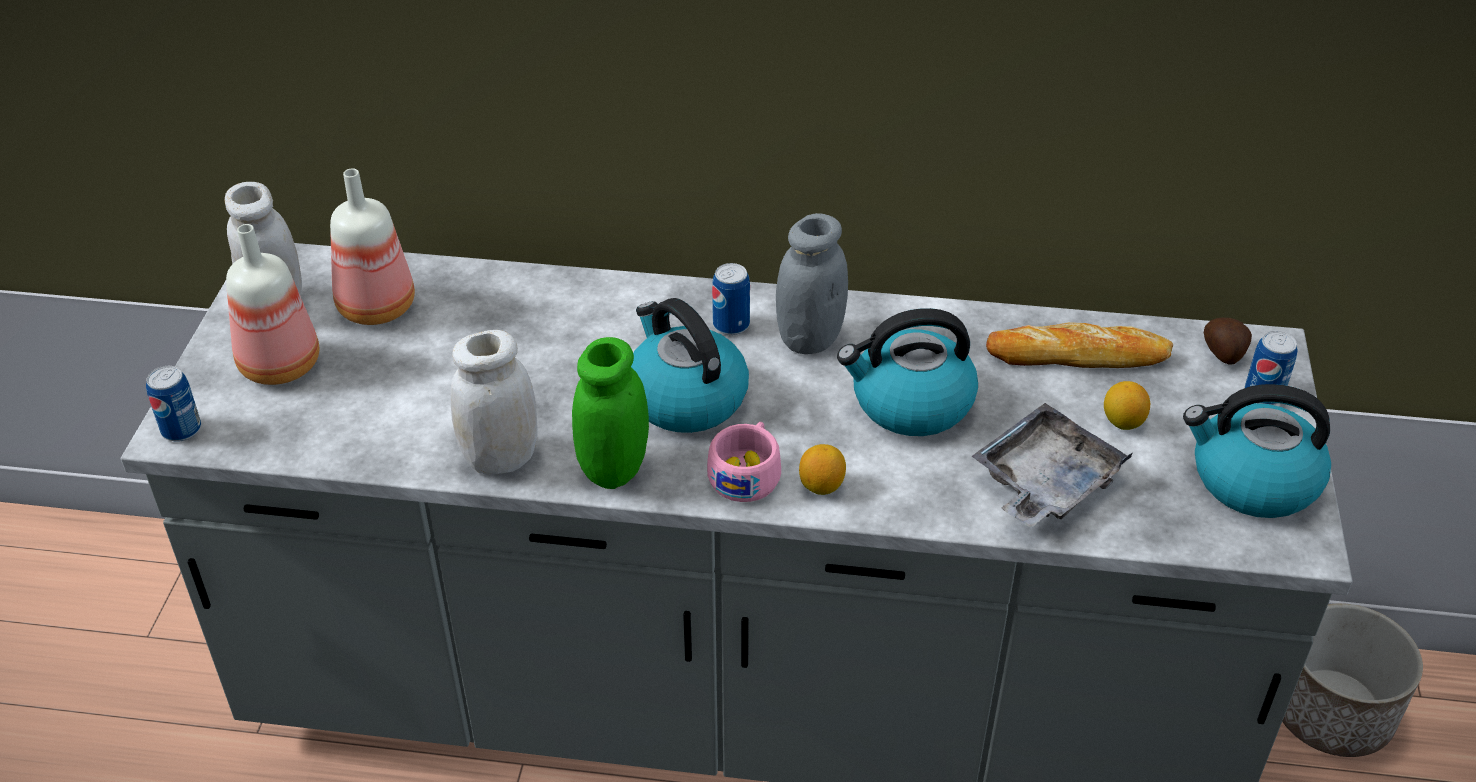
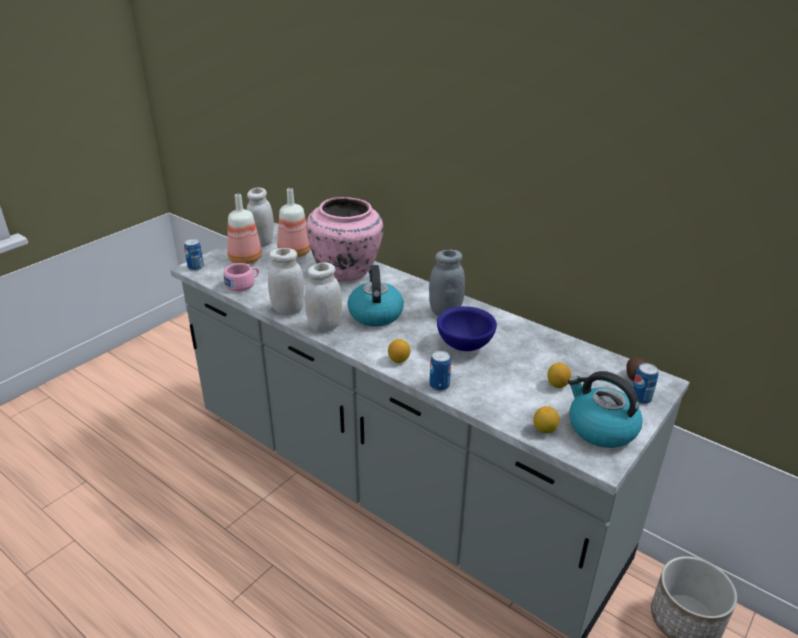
camera: 30 degrees right, 10 degrees down
(536, 317) = (346, 272): none -> pink vase
(614, 468) = (325, 326): green jar -> white jar
(731, 325) = (418, 297): can -> can (439, 385)
(747, 473) = (373, 345): pink cup -> pink cup (243, 284)
(910, 403) = (465, 346): kettle -> blue bowl
(1044, 482) = (497, 393): grey tray -> none
(1078, 356) = (560, 354): bread -> none
(1174, 523) = (544, 429): none -> lemon

